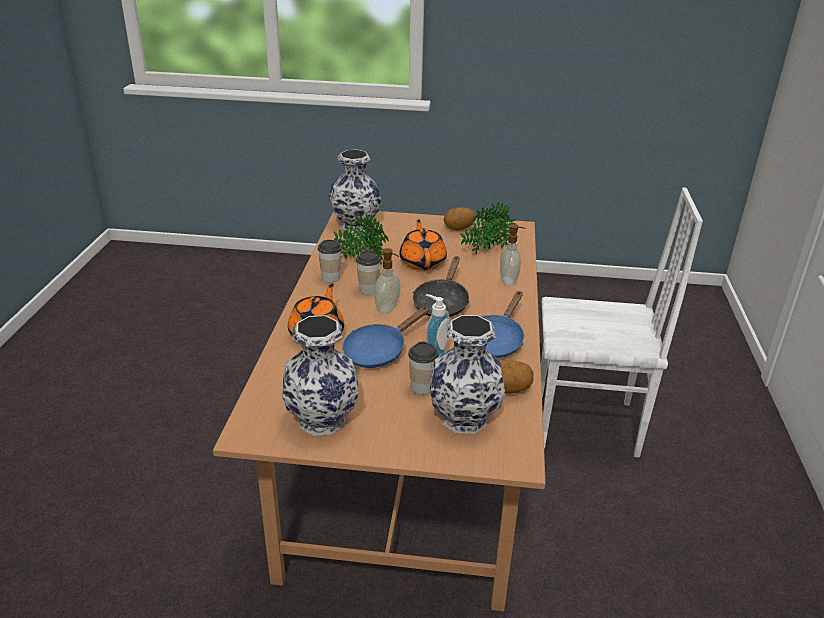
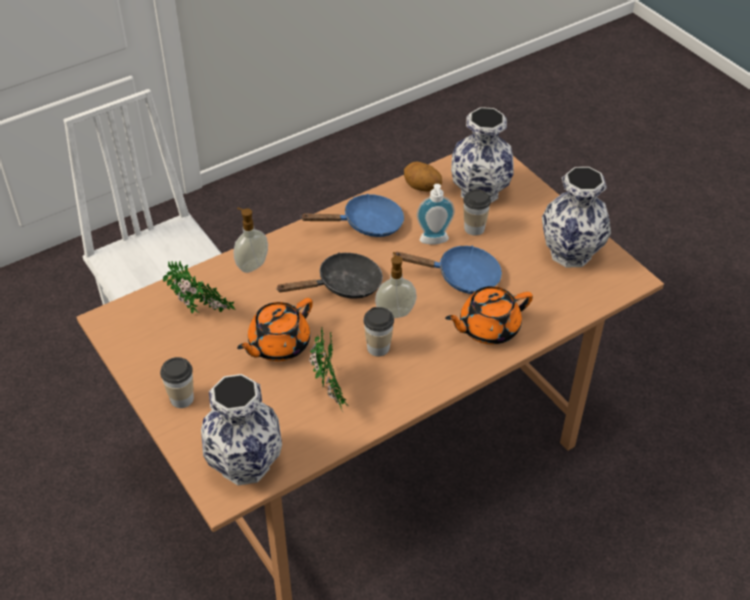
camera: 130 degrees left, 15 degrees up
(331, 277) = (389, 391): cup -> cup (182, 398)
(459, 229) = (162, 364): potato -> none

